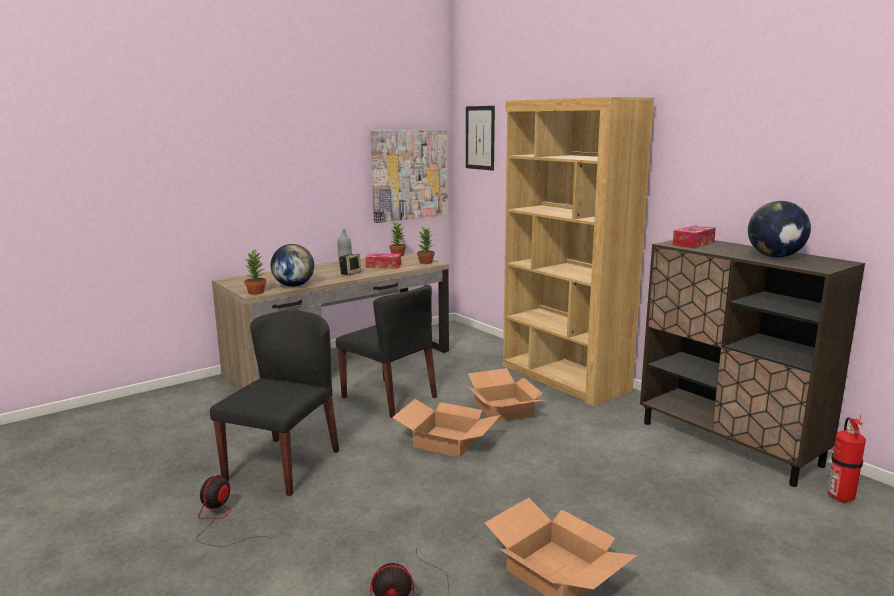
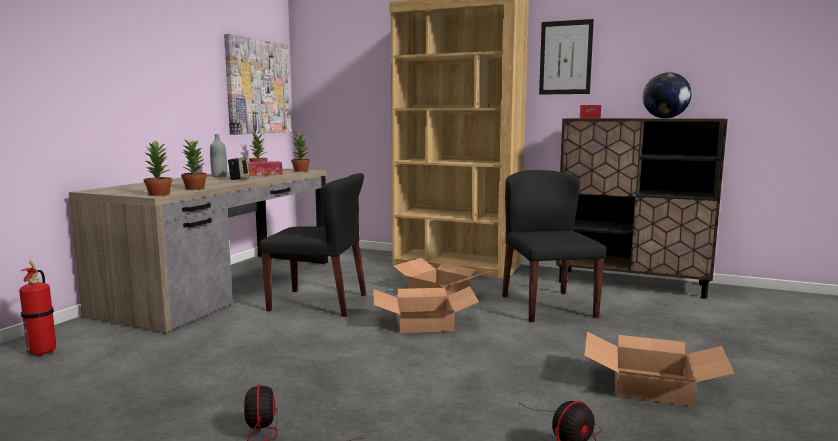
camera: 30 degrees left, 5 degrees down
(283, 465) = (281, 375): black chair -> black chair (547, 305)
(293, 286) = (194, 188): globe -> potted plant
(480, 138) = (327, 52): picture -> picture (565, 57)
(839, 496) = (737, 298): fire extinguisher -> fire extinguisher (43, 352)

